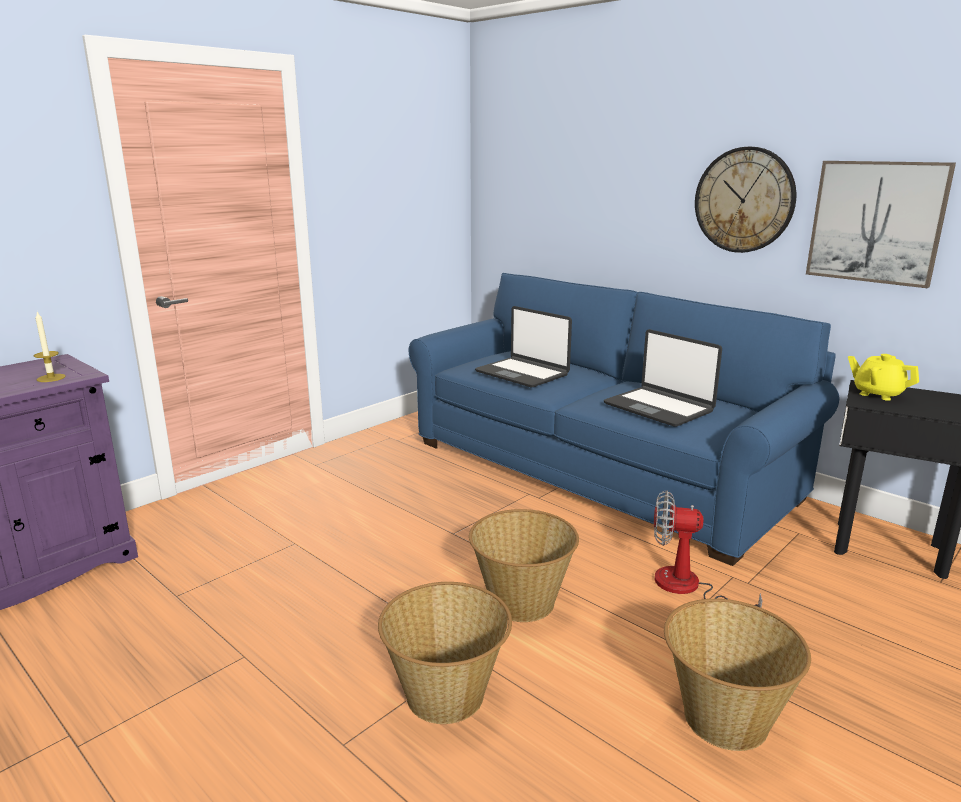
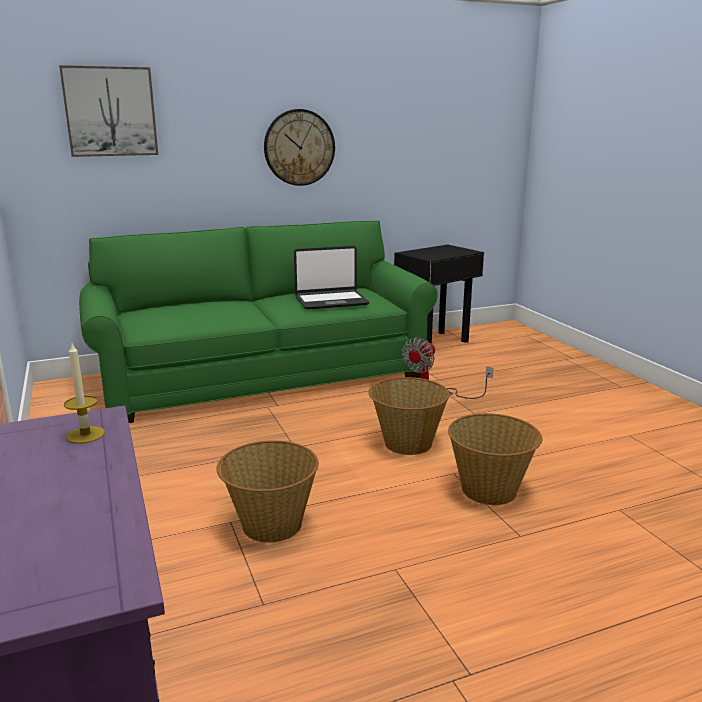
camera: 65 degrees left, 0 degrees up
(522, 373) = (204, 316): laptop -> none
(600, 469) = (263, 376): blue sofa -> green sofa
(724, 718) = (543, 419): basket -> basket (270, 525)
(876, 222) = (380, 155): picture -> picture (110, 112)
(877, 394) = (421, 254): yellow teapot -> none

